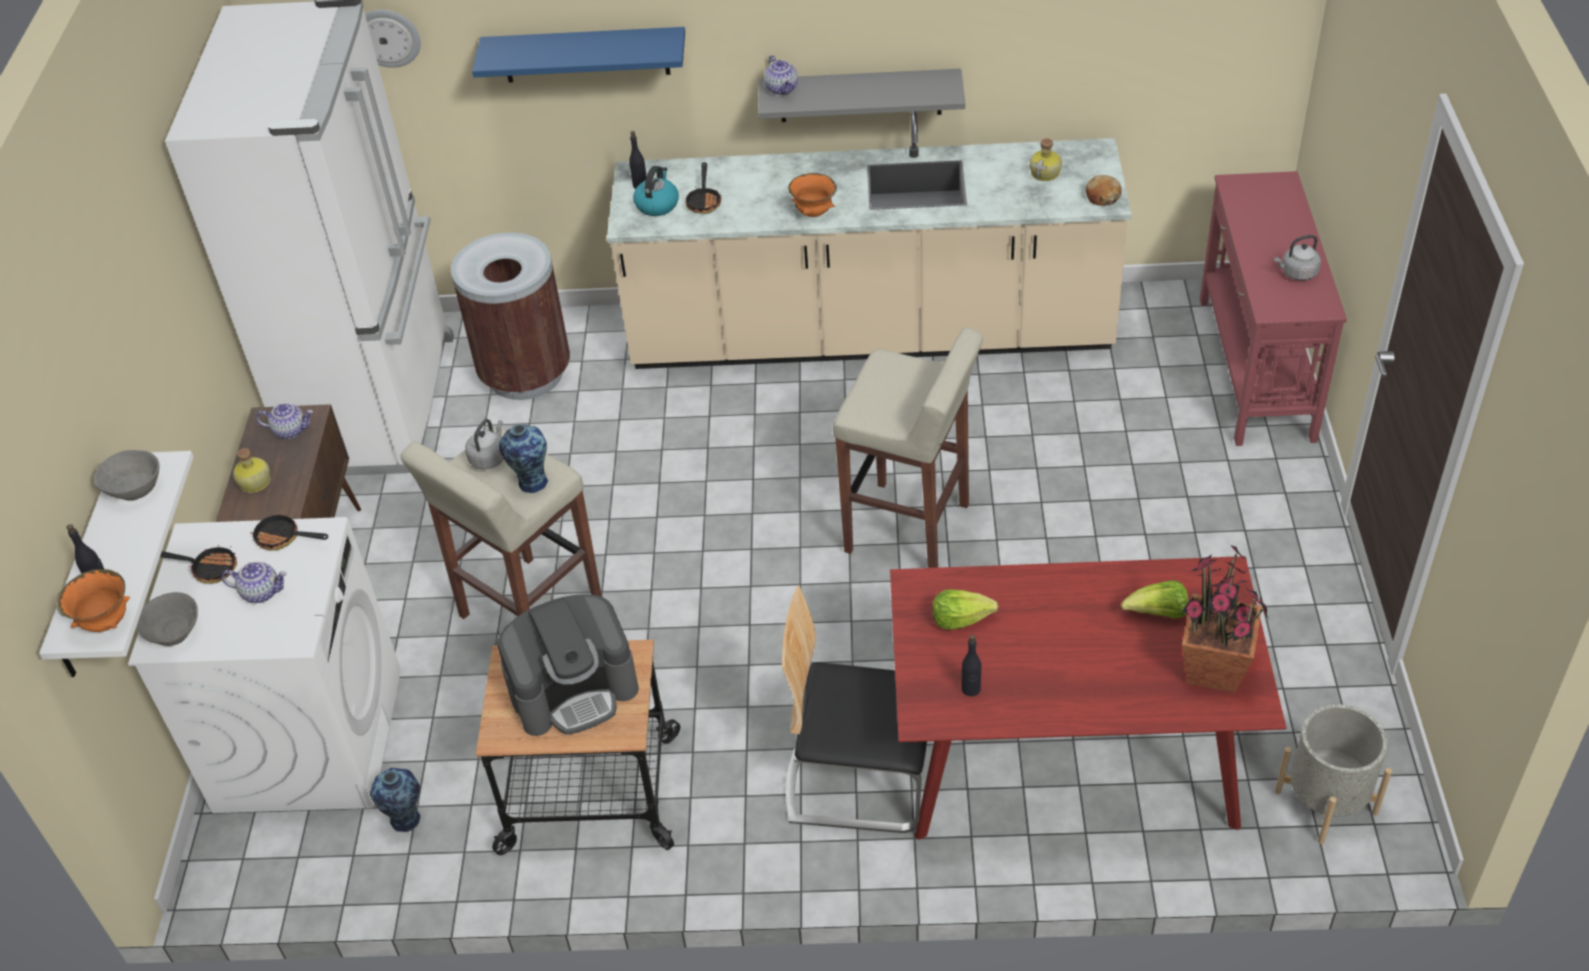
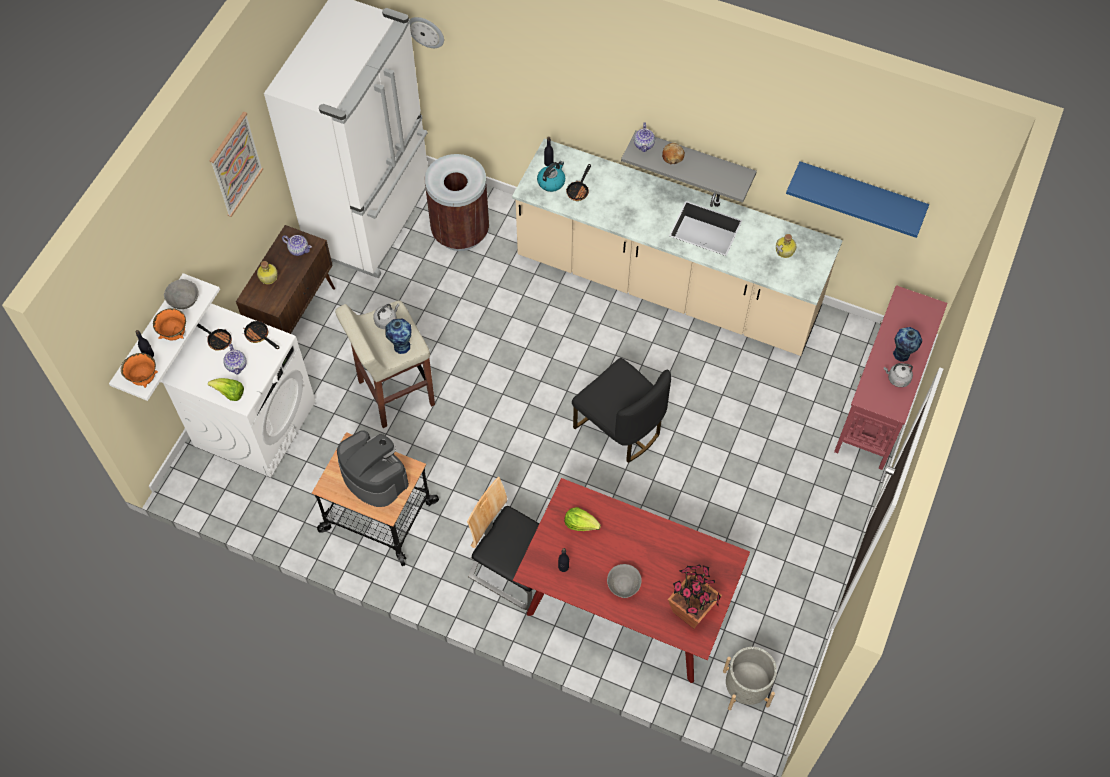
camera: 20 degrees right, 15 degrees up
(151, 265) = (235, 164): none -> picture
(174, 632) = (187, 372): grey bowl -> grey bowl (623, 585)
(262, 592) = (237, 365): teapot -> teapot turned 45 degrees clockwise
(406, 820) = (284, 492): vase -> vase (901, 355)
(574, 690) = (374, 476): coffee machine -> coffee machine turned 135 degrees counterclockwise
(585, 54) = (537, 81): blue shelf -> blue shelf (860, 192)
(813, 213) = (635, 225): orange bowl -> orange bowl (174, 334)
(909, 529) = (620, 428): beige stool -> black chair
(1102, 196) = (808, 282): bread -> bread (672, 156)
(1158, 614) = (683, 566): lettuce -> lettuce (230, 393)

